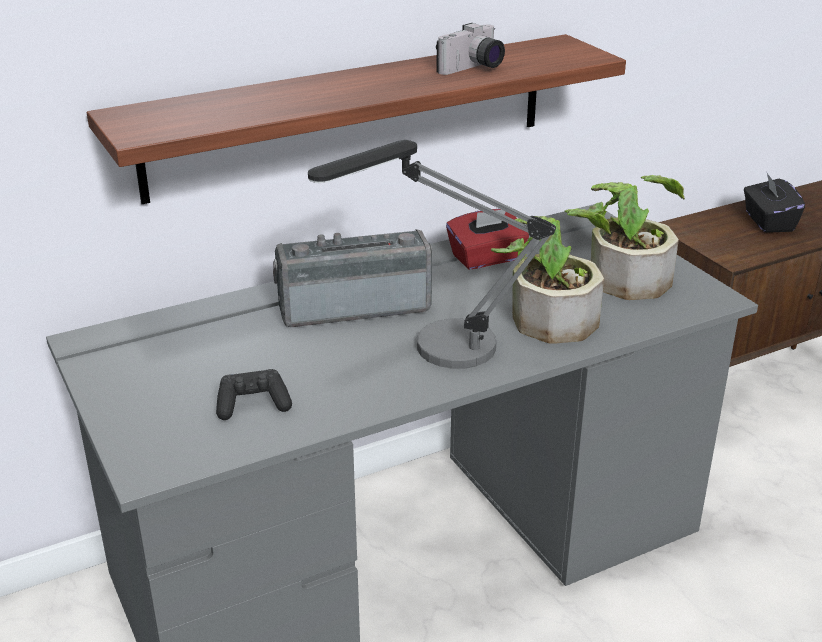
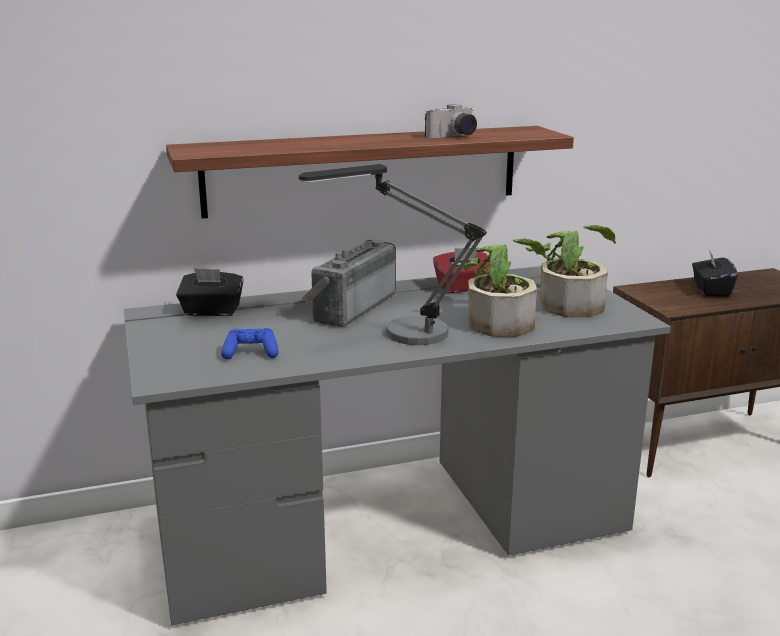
camera: 10 degrees right, 10 degrees down
(171, 331) = (211, 311): none -> black tissue box
(253, 405) = (251, 353): black game controller -> blue game controller
(354, 306) = (350, 307): radio -> radio turned 60 degrees counterclockwise

